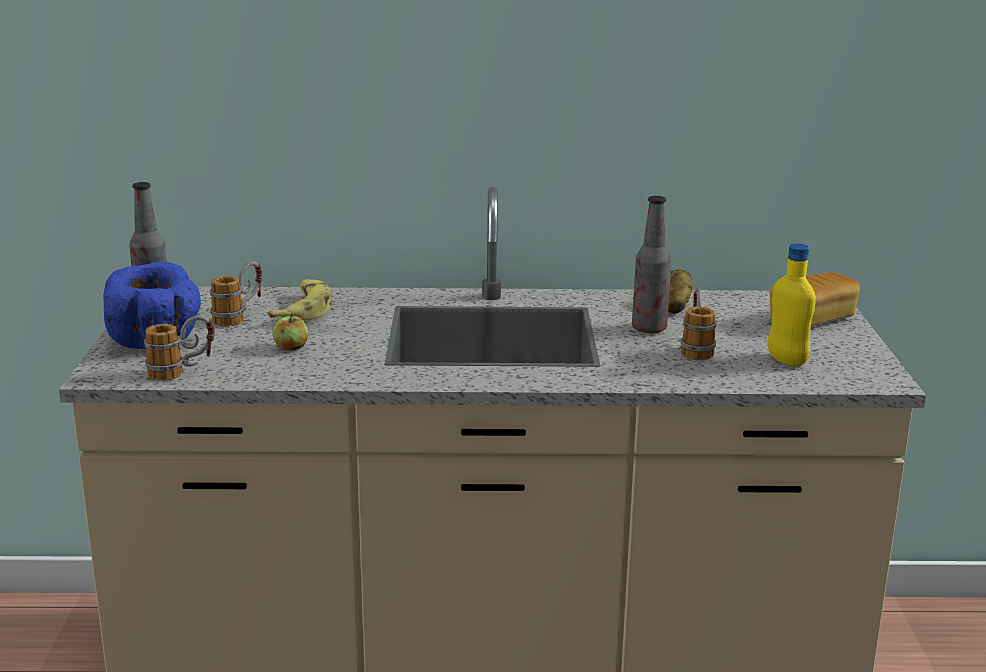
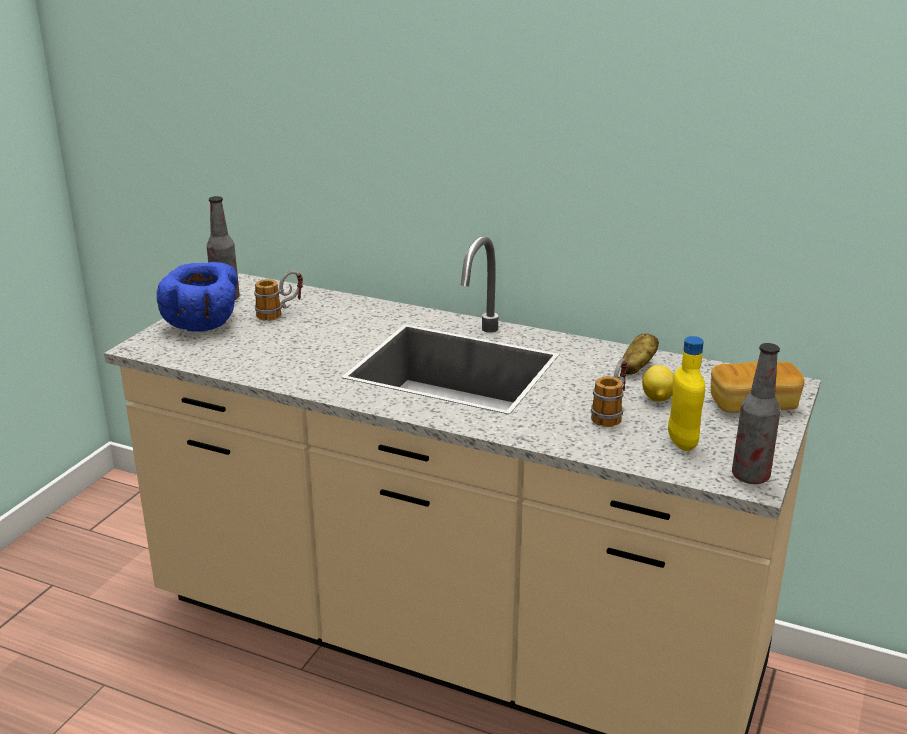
camera: 25 degrees right, 5 degrees up
(182, 372) = (194, 355): mug -> none
(291, 348) = (289, 348): apple -> none
(303, 310) = (332, 315): banana -> none
(649, 329) = (590, 385): bottle -> bottle (750, 476)
(723, 329) = (657, 399): none -> lemon

